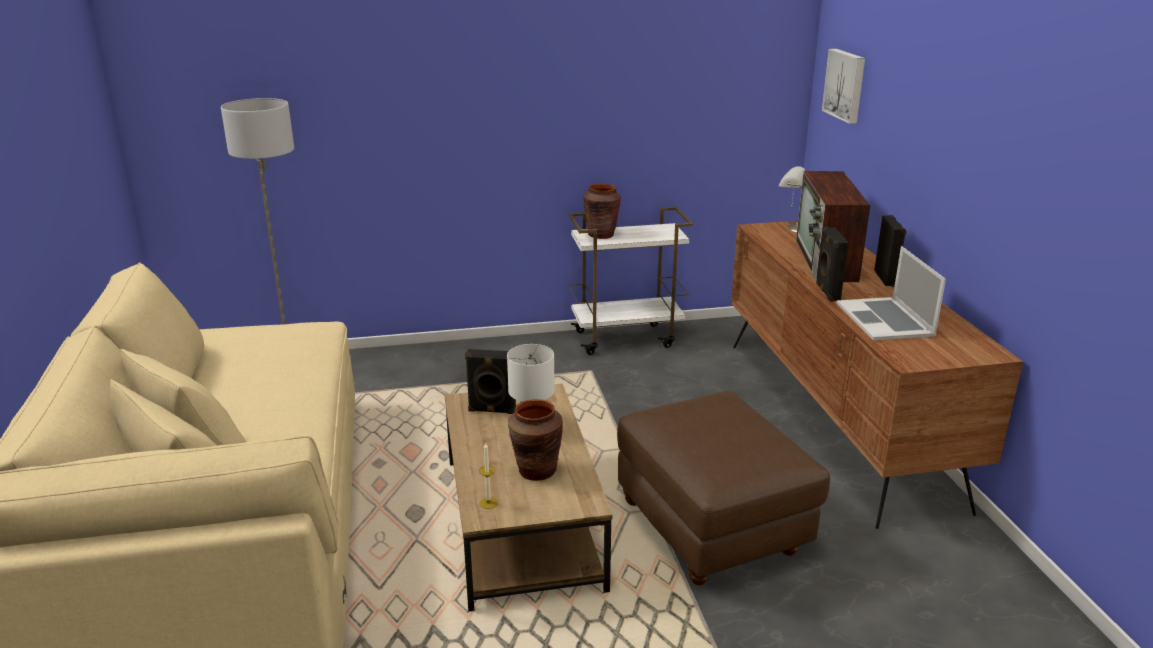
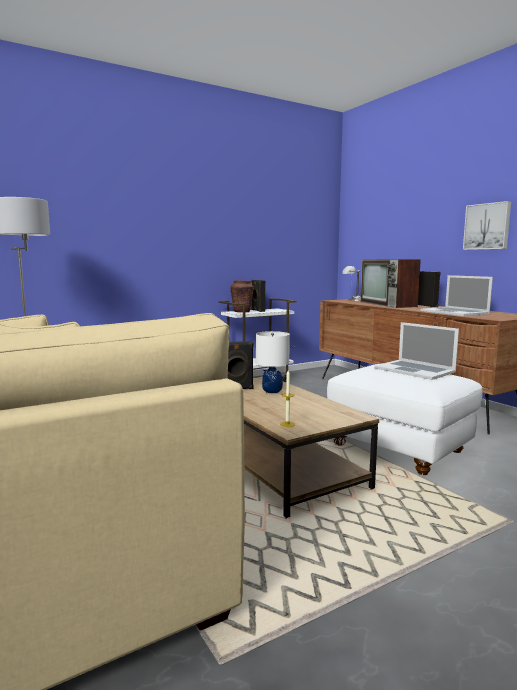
camera: 20 degrees left, 15 degrees down
(536, 471) = (301, 407): brown vase -> none
(713, 527) = (400, 447): brown ottoman -> white ottoman
(739, 429) = (414, 370): none -> laptop
(827, 292) = (408, 309): black speaker -> black speaker (257, 310)
(846, 85) = (367, 221): picture -> picture (487, 226)

